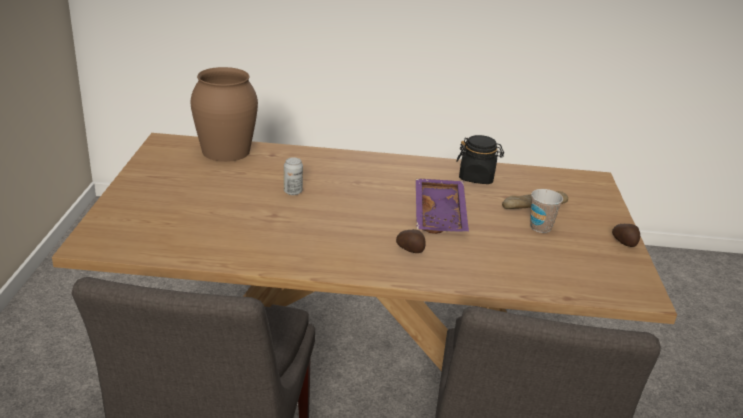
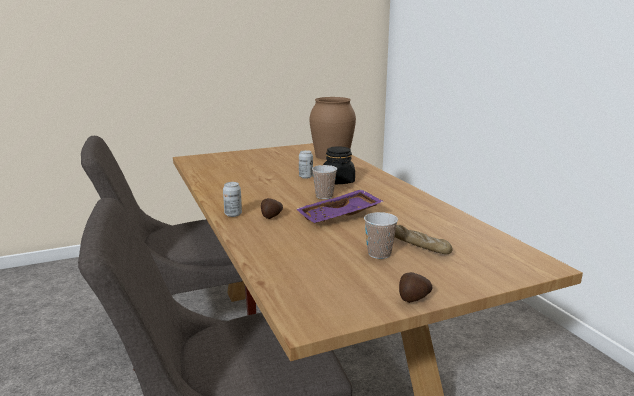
camera: 65 degrees right, 10 degrees down
(373, 203) = (324, 196): none -> cup
(382, 269) = (233, 214): none -> can
(477, 177) = (431, 217): black jar -> black jar (338, 181)

